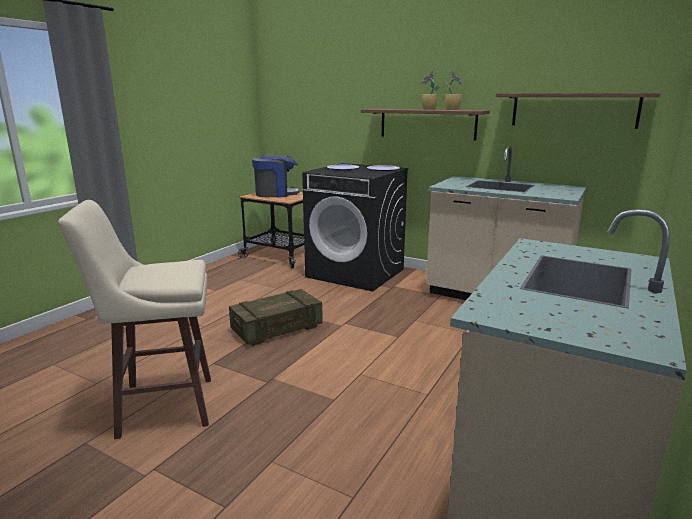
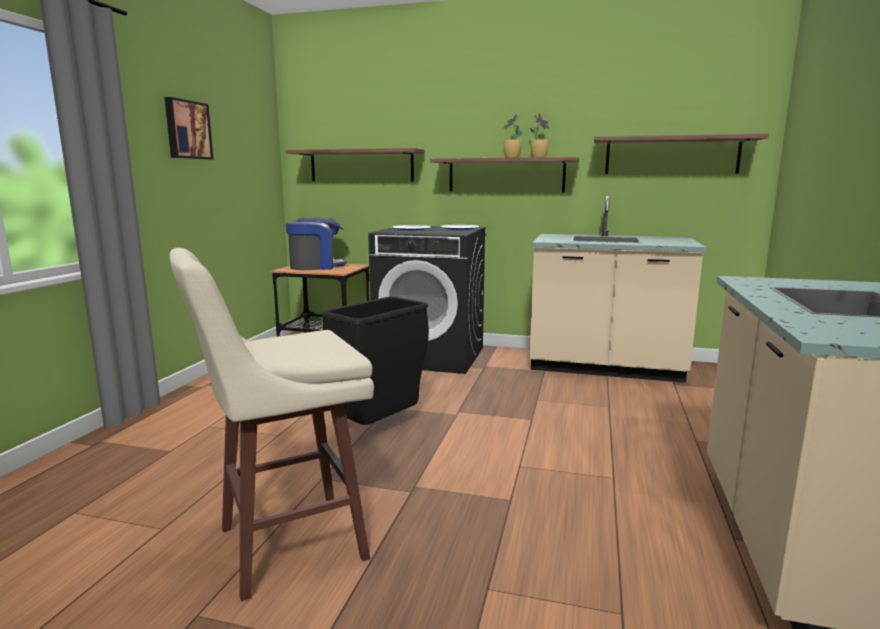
camera: 15 degrees left, 5 degrees down
(169, 90) = (187, 130): none -> picture
(277, 329) = (379, 427): crate -> black trash can
(315, 112) = (361, 166): none -> shelf

